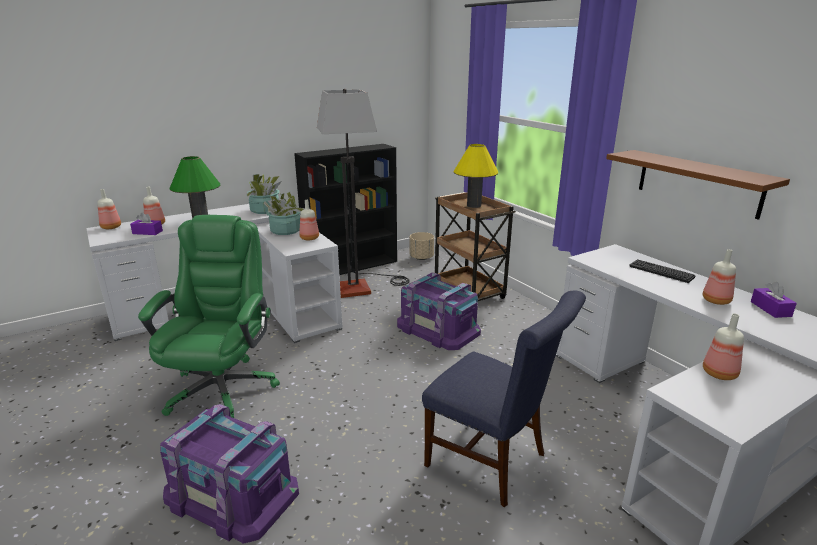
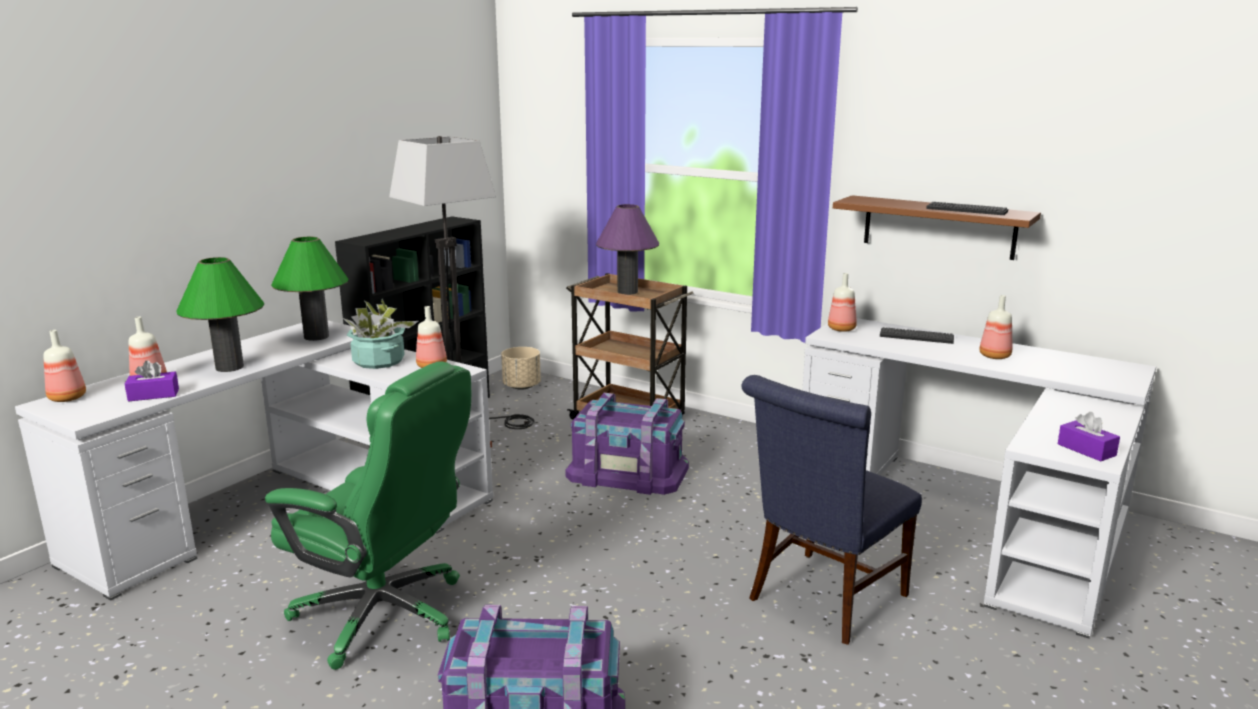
camera: 25 degrees left, 5 degrees down
(223, 388) = (384, 615): green office chair -> green office chair turned 135 degrees clockwise
(265, 210) = (316, 336): potted plant -> green table lamp
(474, 205) = (627, 292): yellow table lamp -> purple table lamp
(493, 462) = (822, 600): blue chair -> blue chair turned 120 degrees clockwise
(715, 170) = (966, 210): none -> keyboard
(720, 374) = (1053, 423): bottle -> bottle (842, 329)
(770, 309) = (1047, 355): purple tissue box -> purple tissue box (1086, 450)

